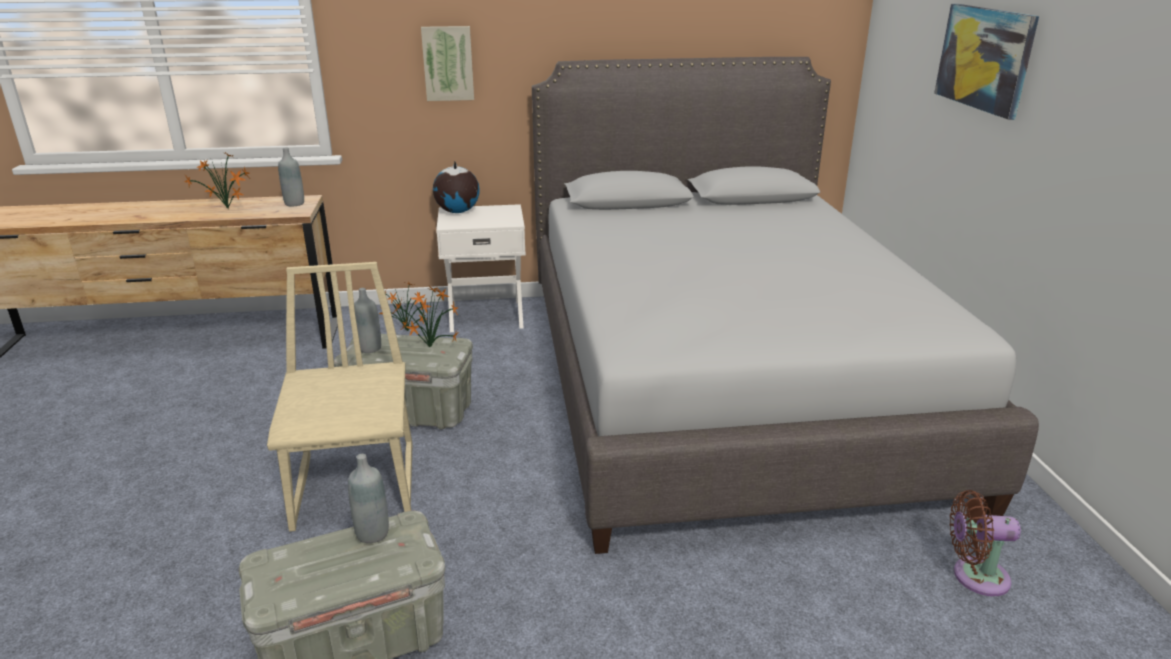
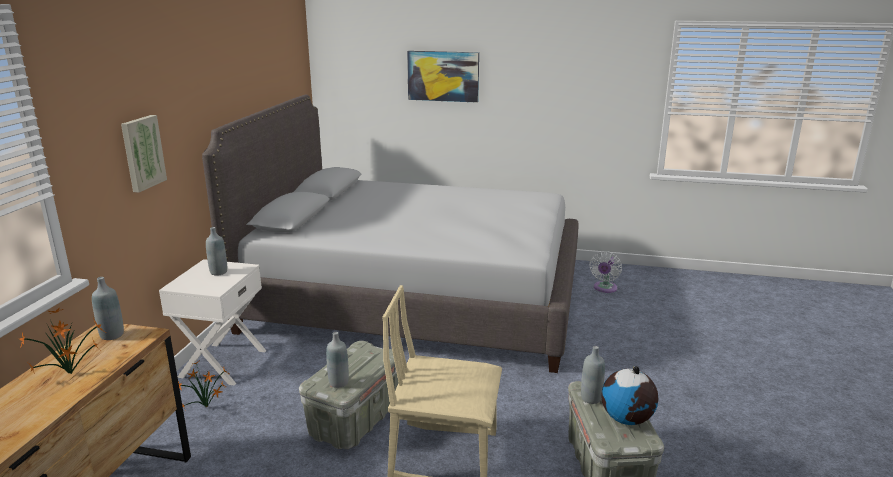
camera: 70 degrees left, 5 degrees down
(428, 347) = (359, 357): potted plant -> none
(457, 212) = (186, 283): globe -> globe (627, 419)
(492, 216) = (218, 272): none -> grey bottle
(974, 576) = (604, 288): brown fan -> white fan

